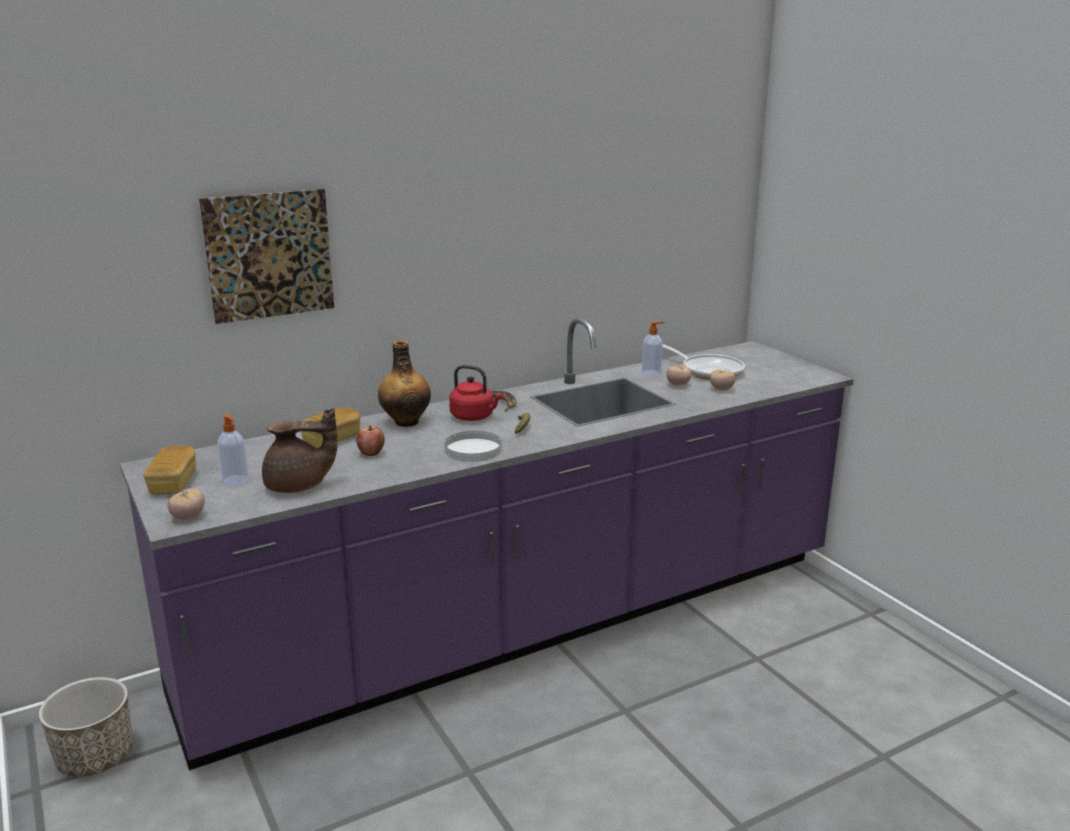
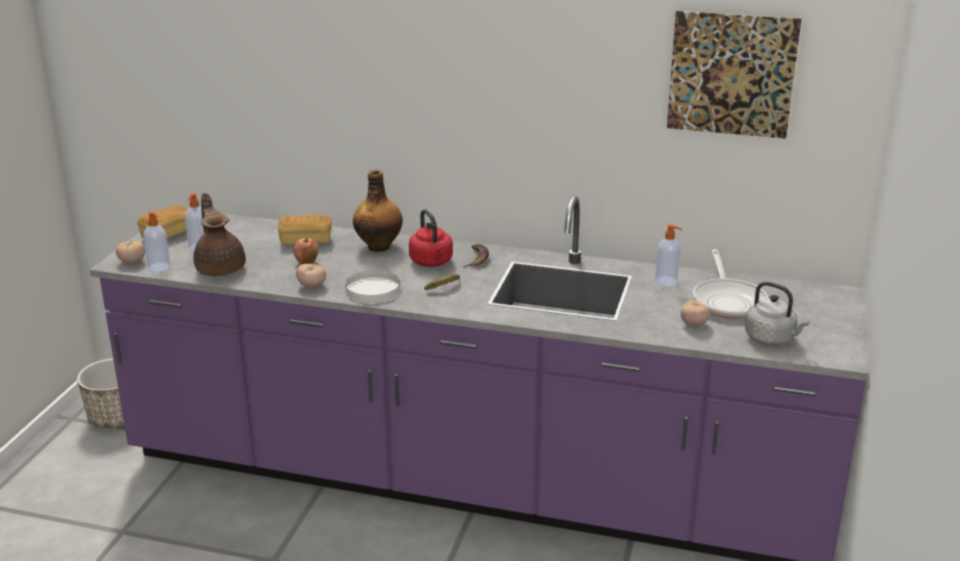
camera: 45 degrees right, 5 degrees up
(232, 509) = (159, 267): none -> soap dispenser
(269, 255) = (290, 68): picture -> picture (731, 74)
(298, 486) = (220, 268): brown teapot -> brown teapot turned 150 degrees counterclockwise
(678, 385) = (663, 303): tomato -> tomato (311, 286)
(775, 381) = (772, 339): none -> grey kettle

